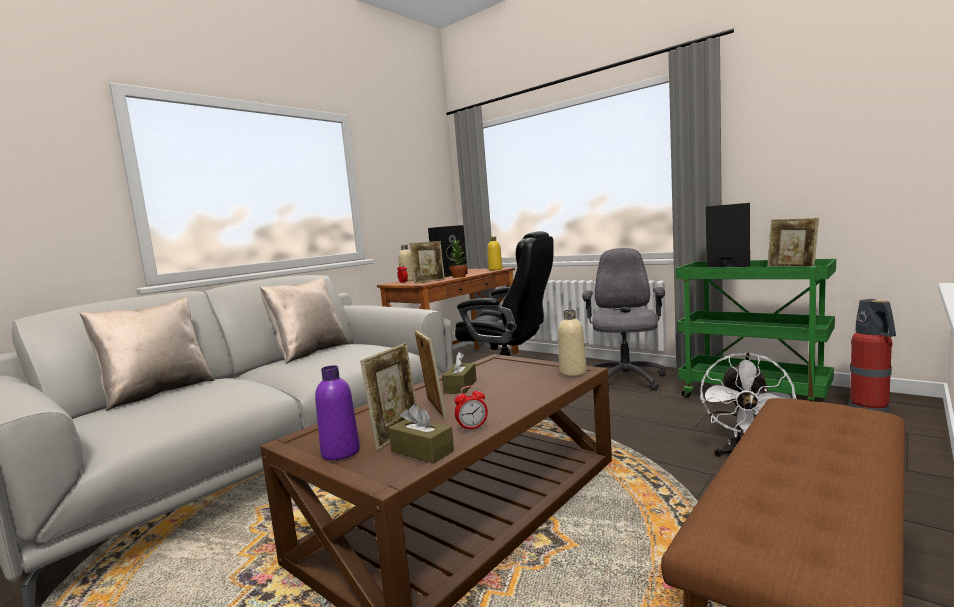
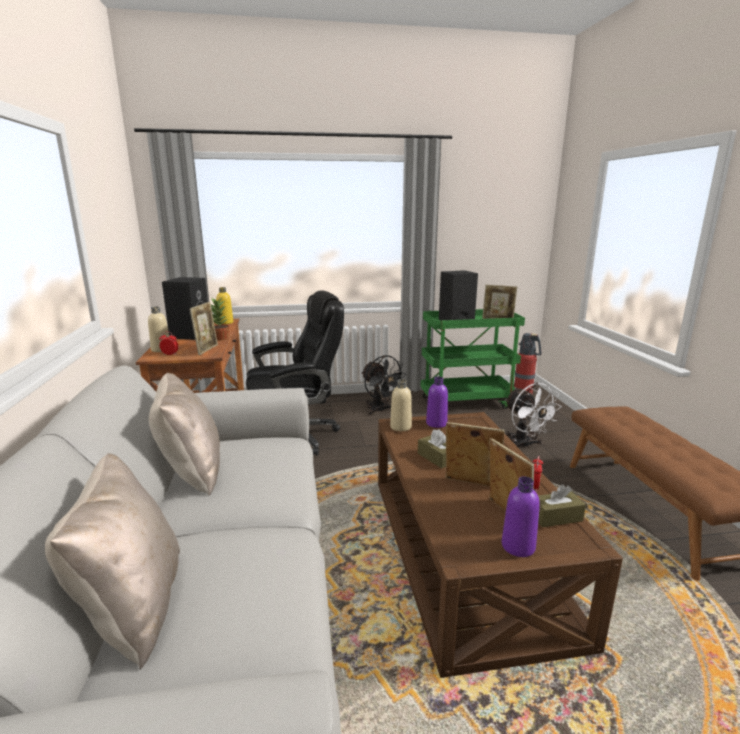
camera: 50 degrees left, 10 degrees up
(530, 366) = (436, 423): none -> purple bottle
(572, 372) = (476, 421): beige bottle -> beige bottle (400, 427)
(625, 380) = (380, 410): grey office chair -> black fan

